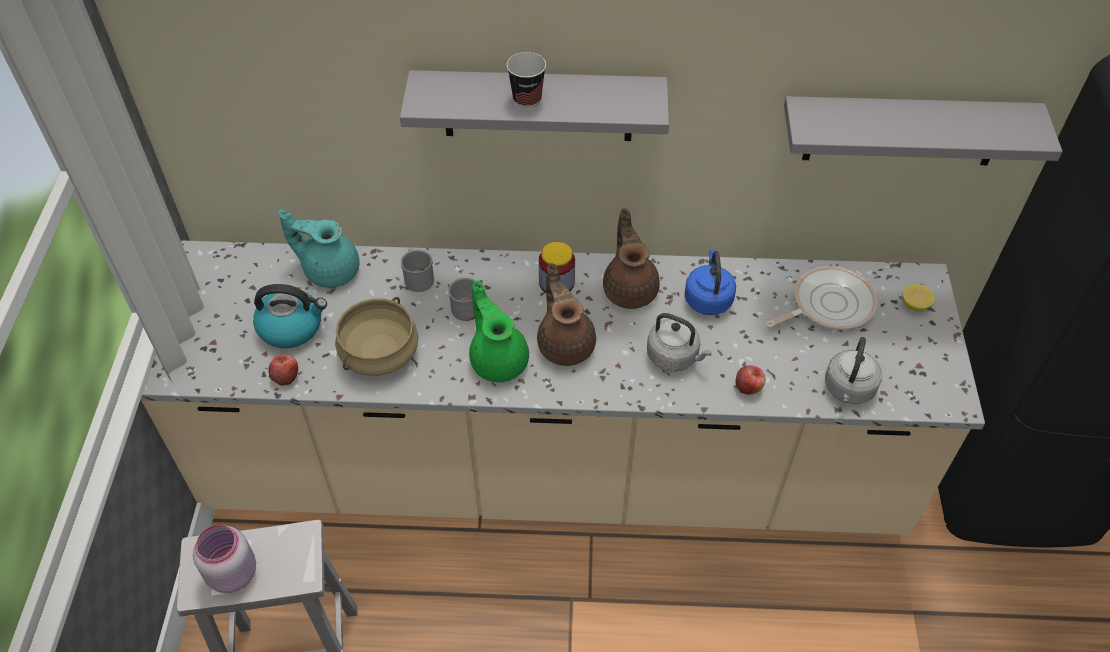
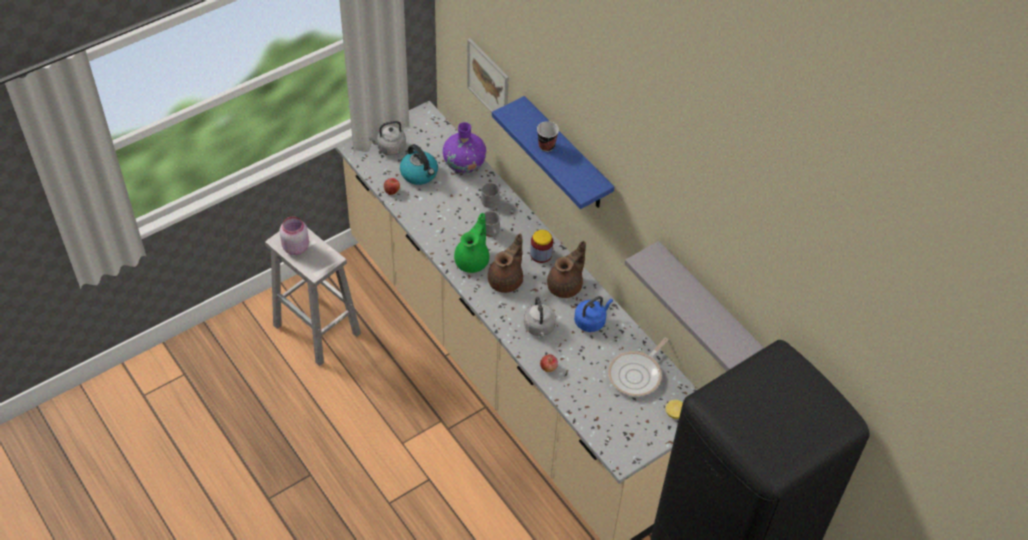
camera: 50 degrees right, 0 degrees up
(309, 109) = (488, 81): none -> picture
(330, 269) = (464, 164): turquoise teapot -> purple vase
(379, 352) = (435, 214): beige cooking pot -> none
(538, 105) = (566, 156): grey shelf -> blue shelf
(828, 304) = (637, 374): frying pan -> frying pan turned 105 degrees clockwise
(848, 390) = (586, 410): grey kettle -> grey kettle (390, 148)

